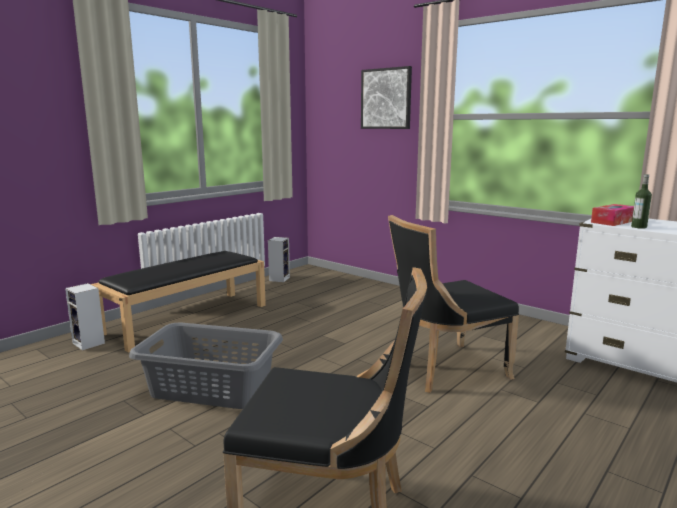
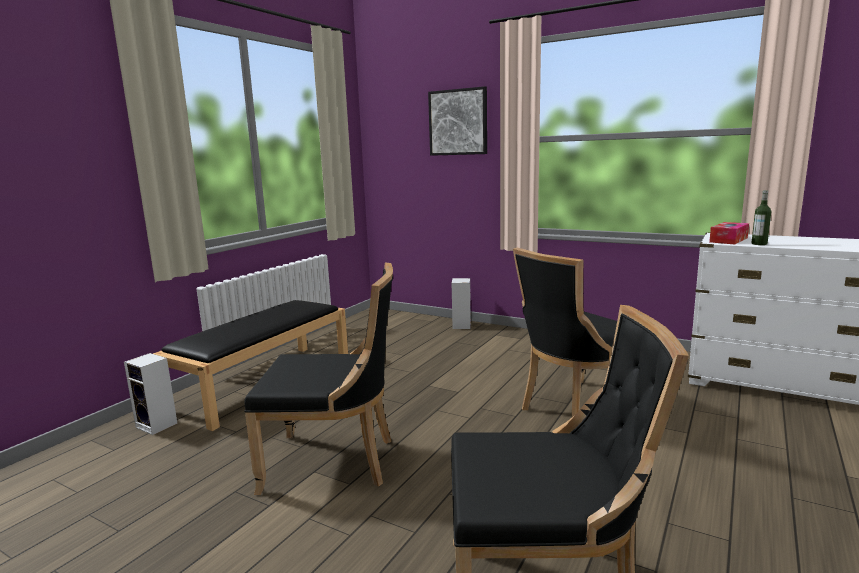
camera: 10 degrees left, 0 degrees up
(211, 388) = (335, 462): grey laundry basket -> black chair
(279, 279) = (348, 326): speaker -> speaker (461, 325)

